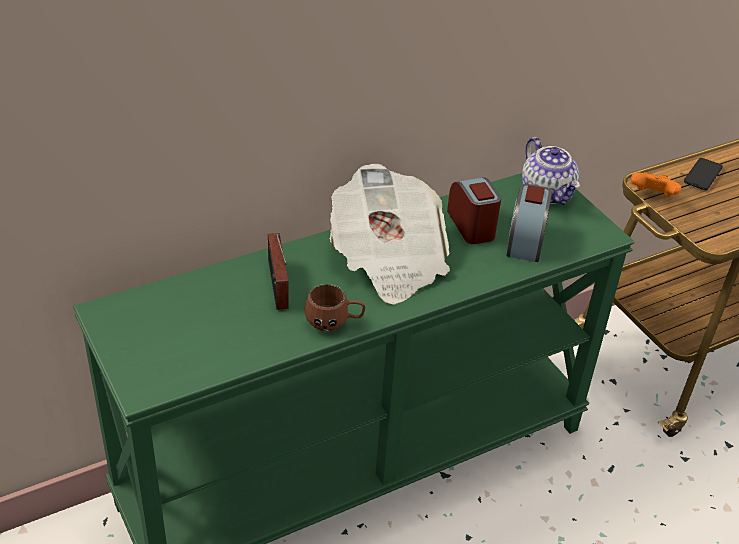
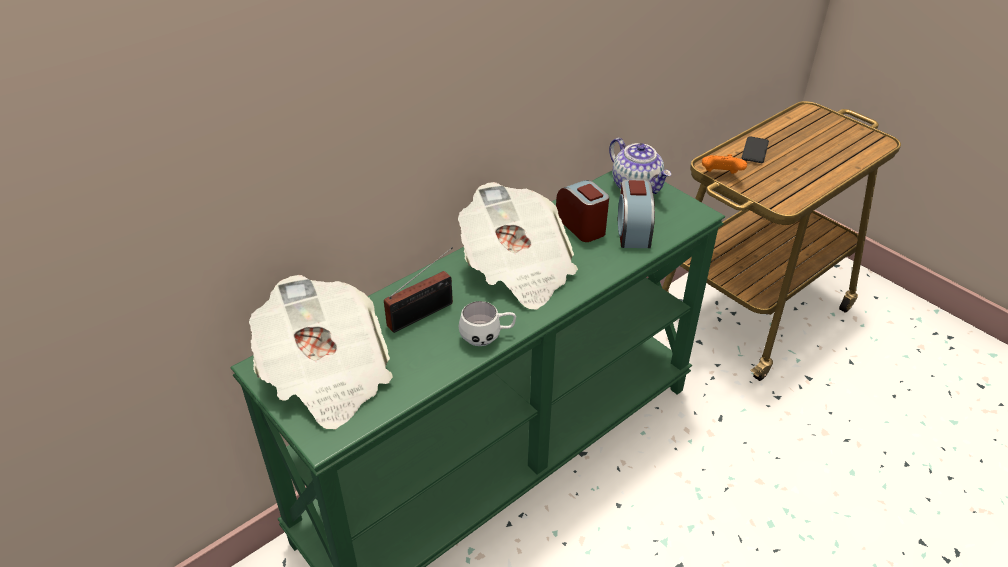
camera: 10 degrees left, 0 degrees up
(163, 332) = (327, 376): none -> newspaper
(277, 288) = (424, 313): radio -> radio turned 105 degrees counterclockwise
(334, 323) = (487, 337): brown mug -> white mug

